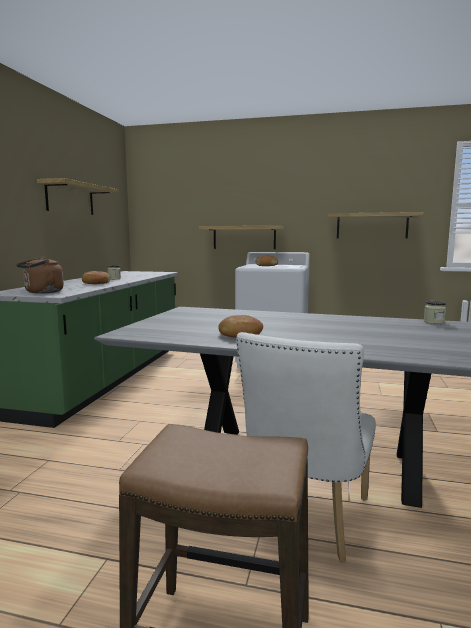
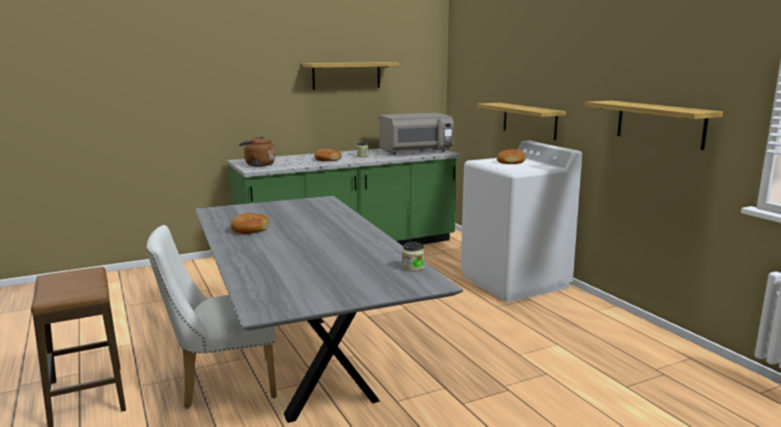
camera: 50 degrees right, 5 degrees up
(144, 274) = (416, 152): none -> grey microwave

